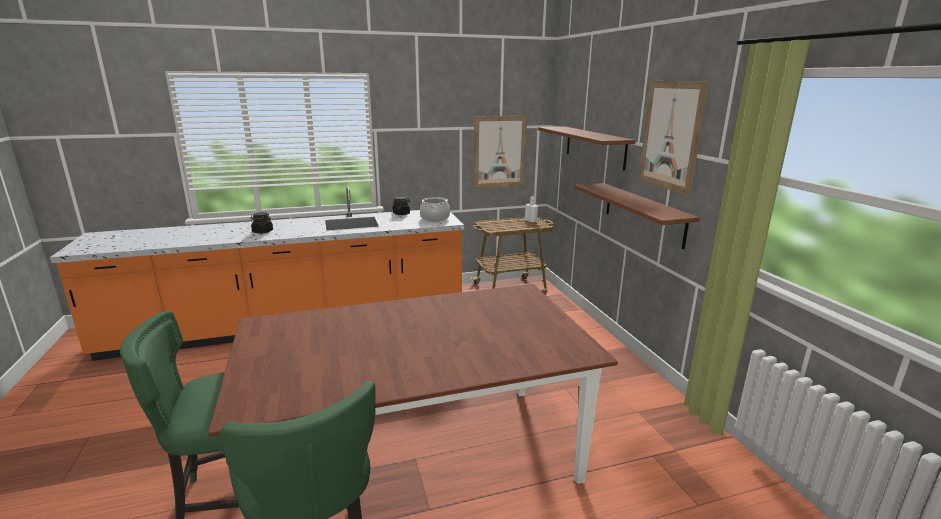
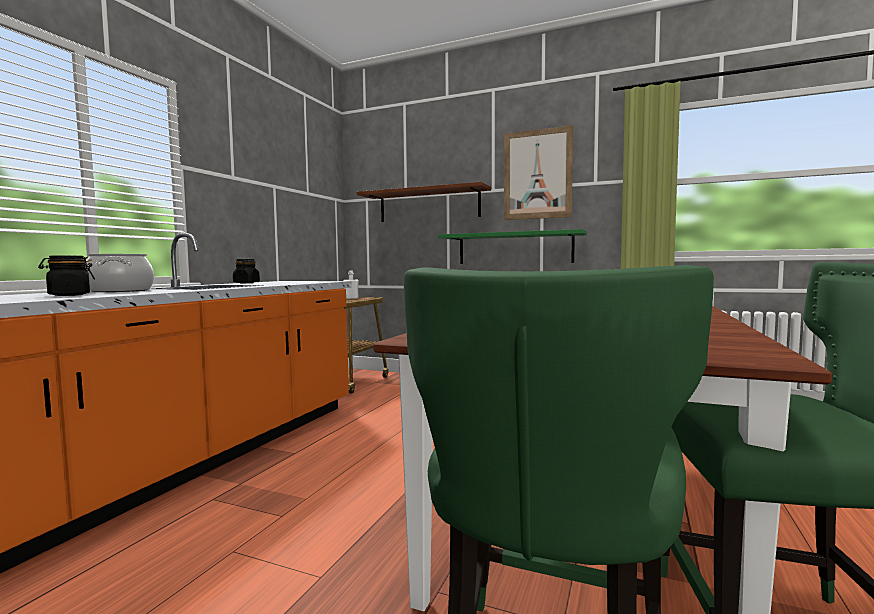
camera: 50 degrees left, 15 degrees down
(435, 218) = (302, 281): cooking pot -> cooking pot (120, 291)
(499, 152) = (309, 221): picture -> none
(643, 213) = (514, 248): brown shelf -> green shelf

